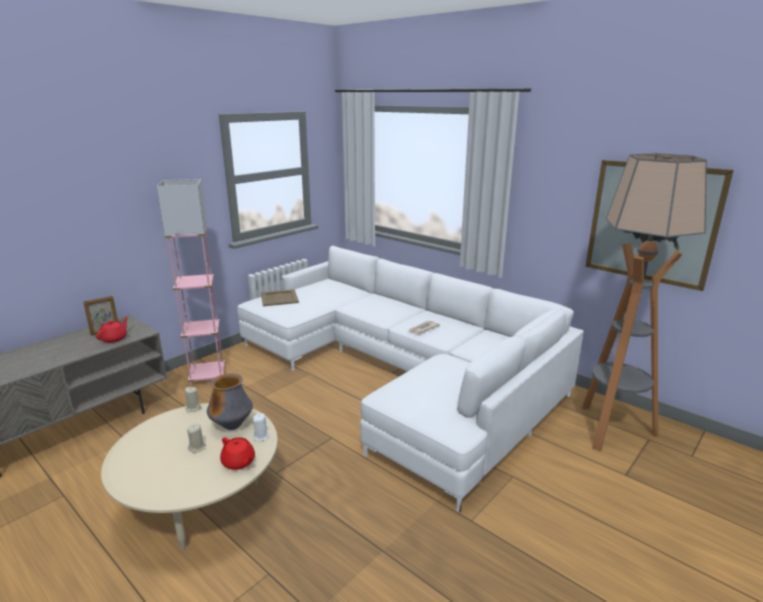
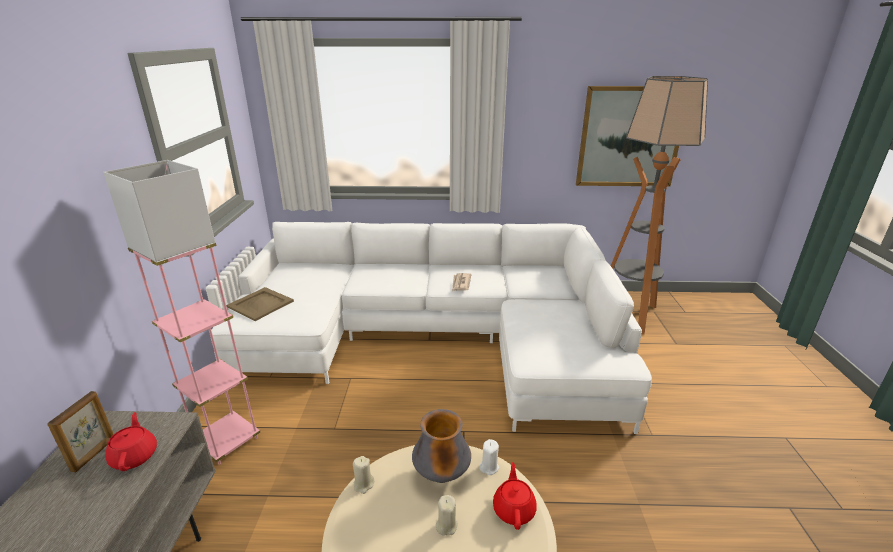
camera: 40 degrees left, 5 degrees up
(238, 462) = (514, 509): red teapot -> red teapot turned 90 degrees counterclockwise

